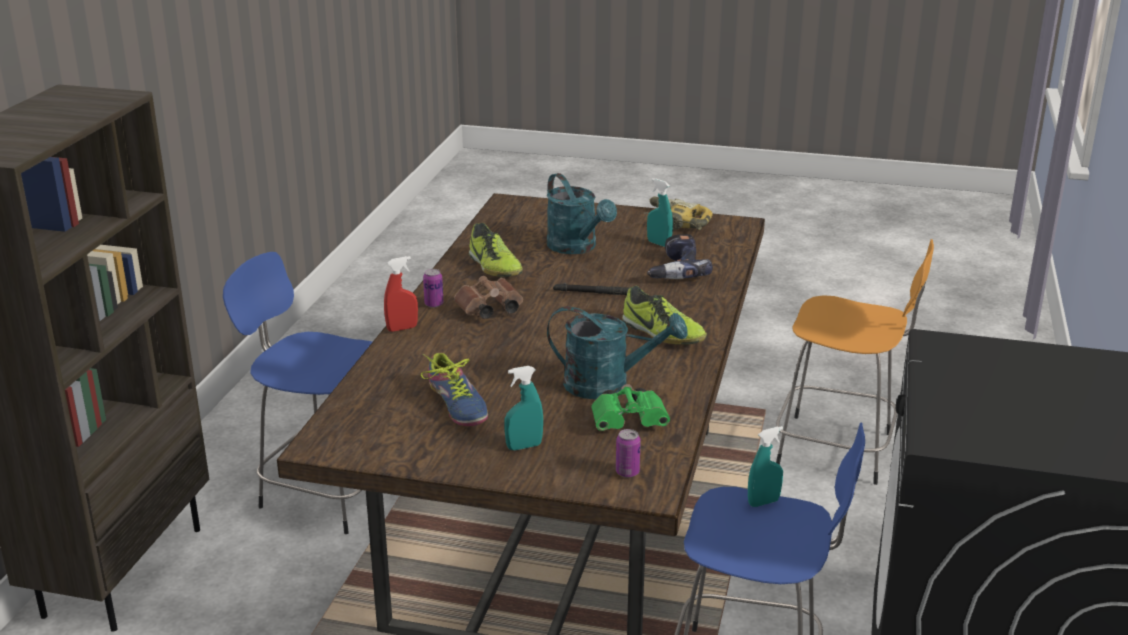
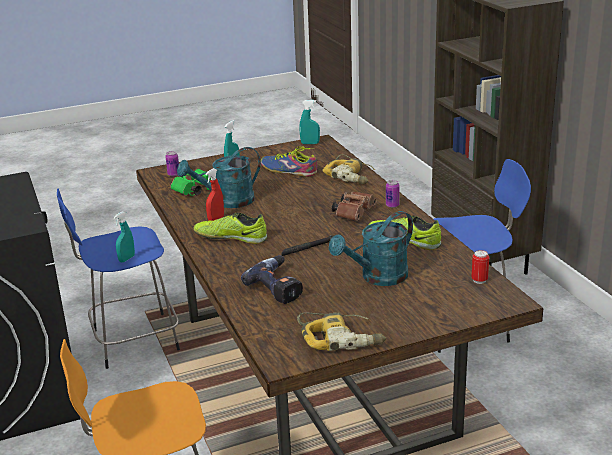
camera: 145 degrees right, 0 degrees up
(400, 360) = (351, 176): none -> power drill
(402, 328) = (382, 188): red spray bottle -> red spray bottle (216, 219)
(500, 219) = (479, 280): none -> can
(577, 248) = (378, 278): turquoise watering can -> turquoise watering can turned 60 degrees counterclockwise
(659, 244) = (323, 307): turquoise spray bottle -> turquoise spray bottle (310, 143)

